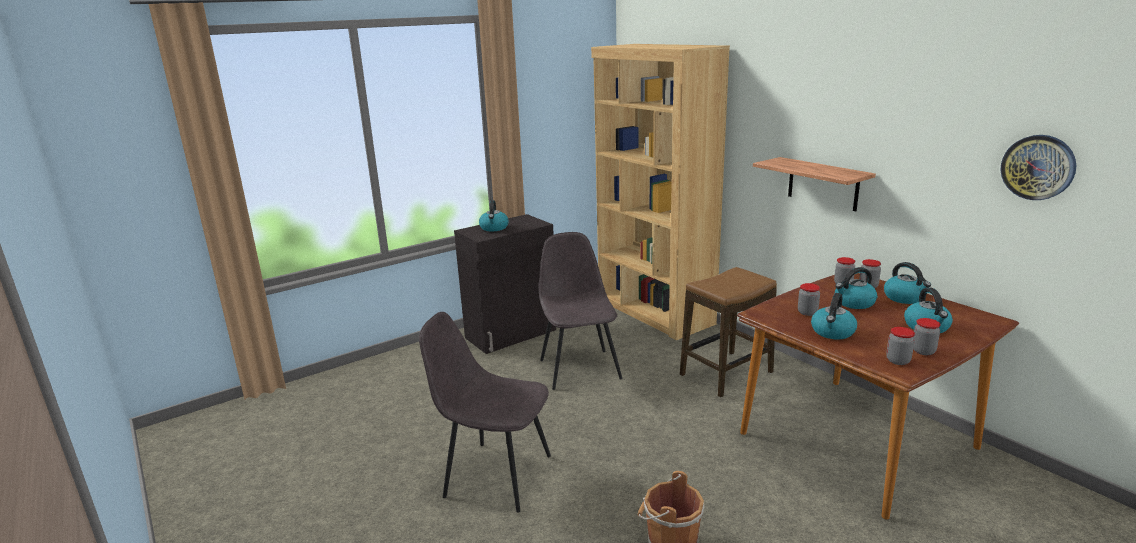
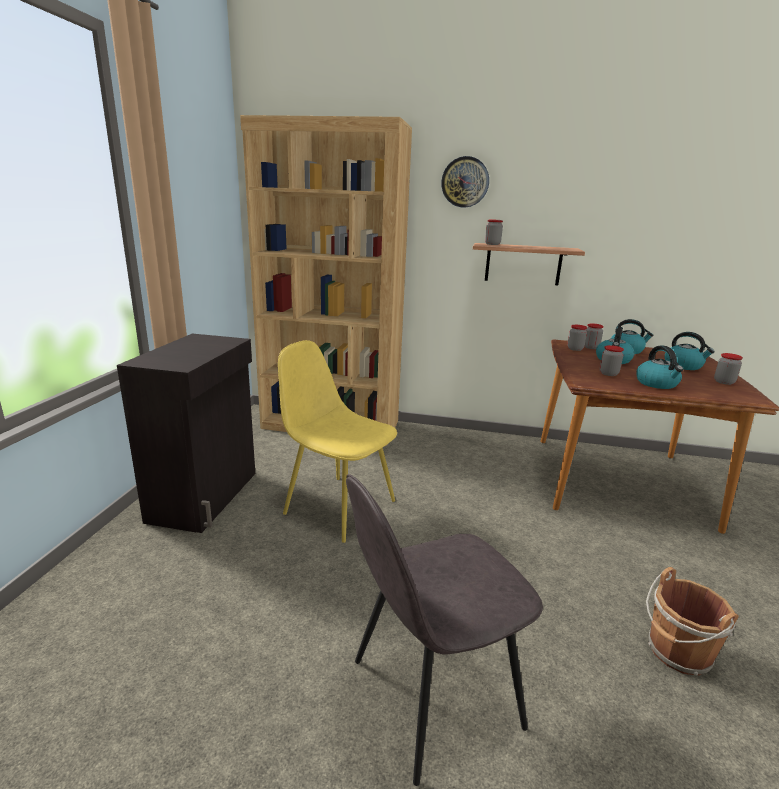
camera: 45 degrees left, 0 degrees up
(494, 228) = (178, 353): kettle -> none
(579, 368) = (338, 506): grey chair -> yellow chair
(726, 373) = (467, 461): stool -> none
(898, 361) = (733, 392): jar -> jar (492, 244)
(1038, 167) = (720, 228): wall clock -> wall clock (465, 182)

